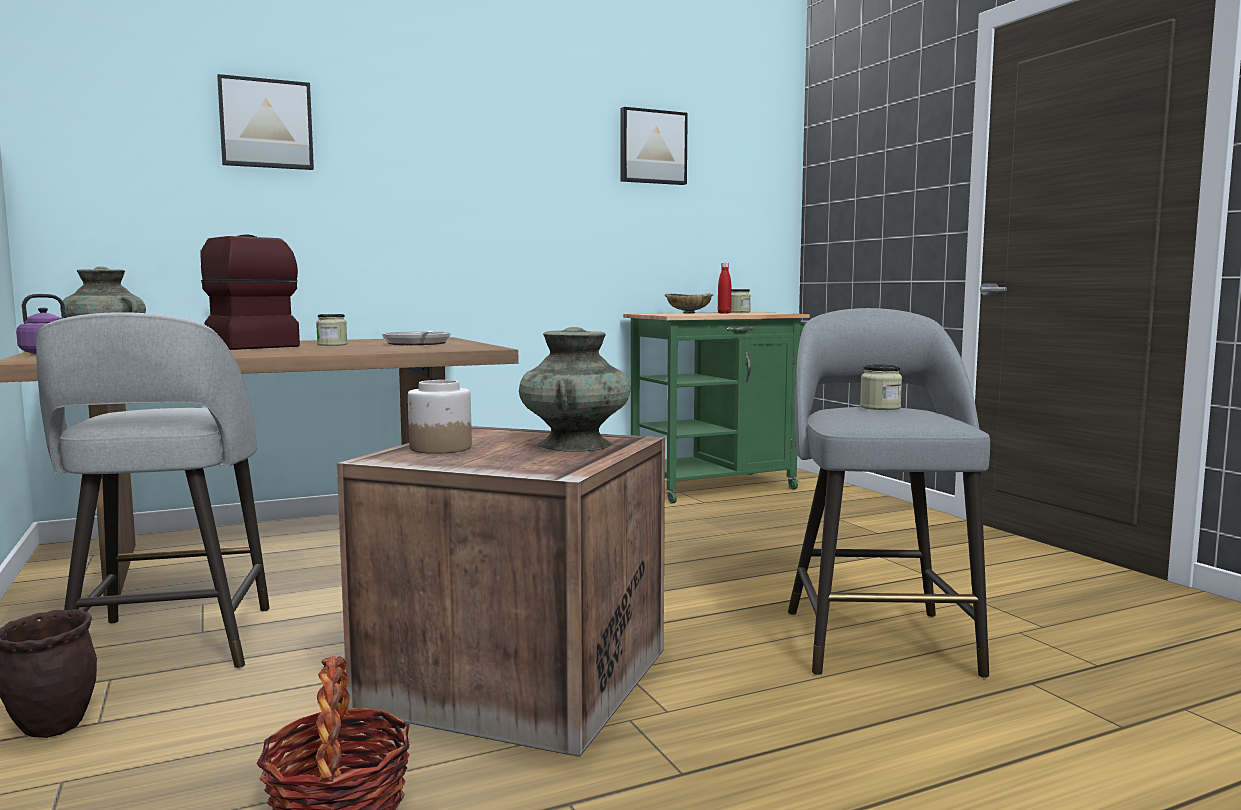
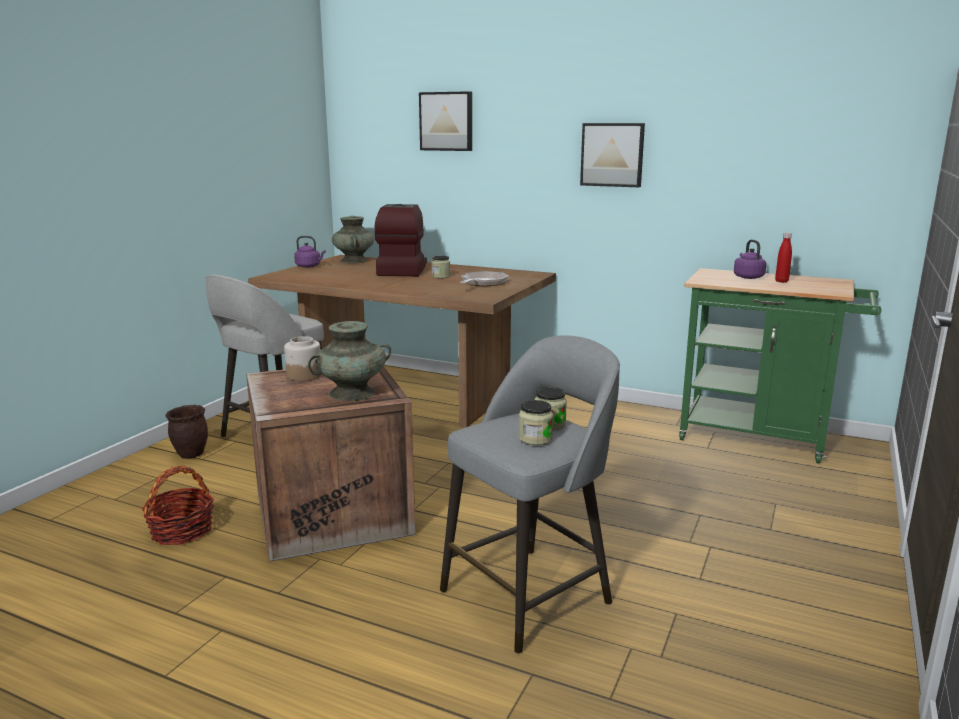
camera: 50 degrees right, 10 degrees up
(652, 147) = (747, 116): picture -> picture (612, 154)
(688, 313) = (747, 277): beige bowl -> purple kettle
(739, 312) = (820, 279): jar -> jar (535, 438)

